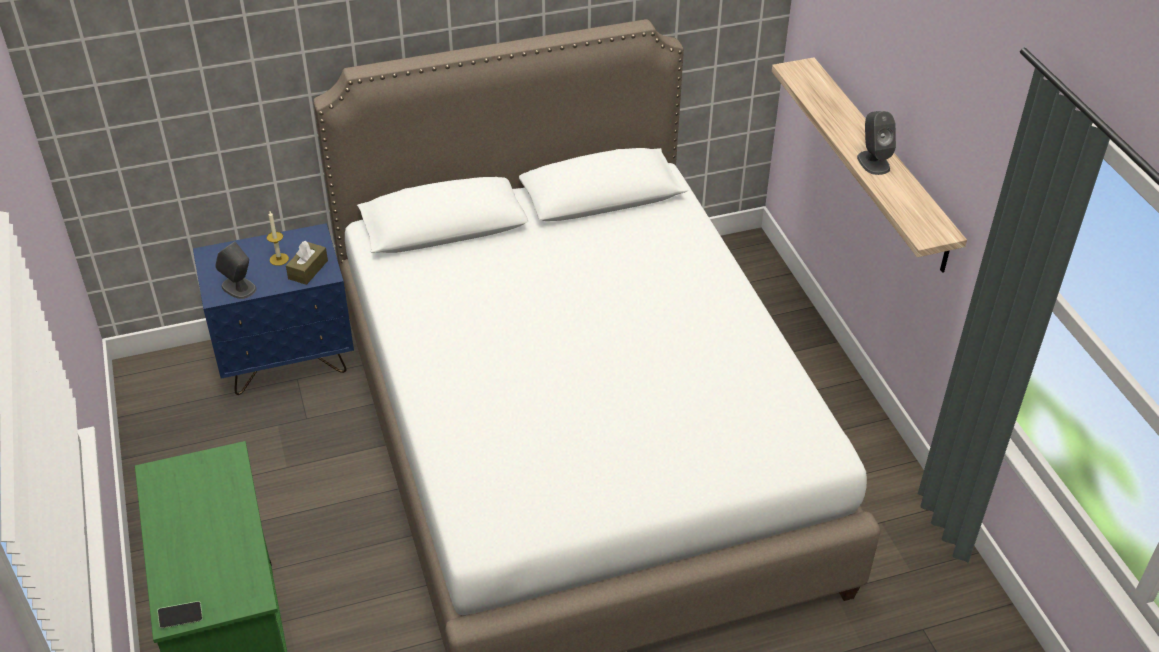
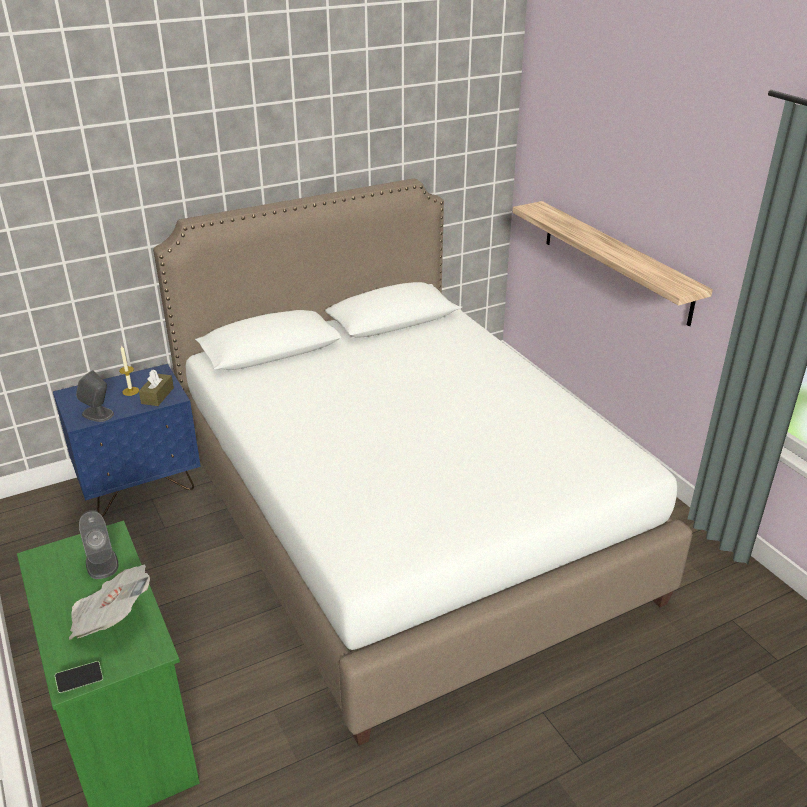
camera: 10 degrees left, 10 degrees down
(218, 555) = (111, 618): none -> newspaper
(873, 162) = (616, 252): grey speaker -> grey speaker (102, 563)

